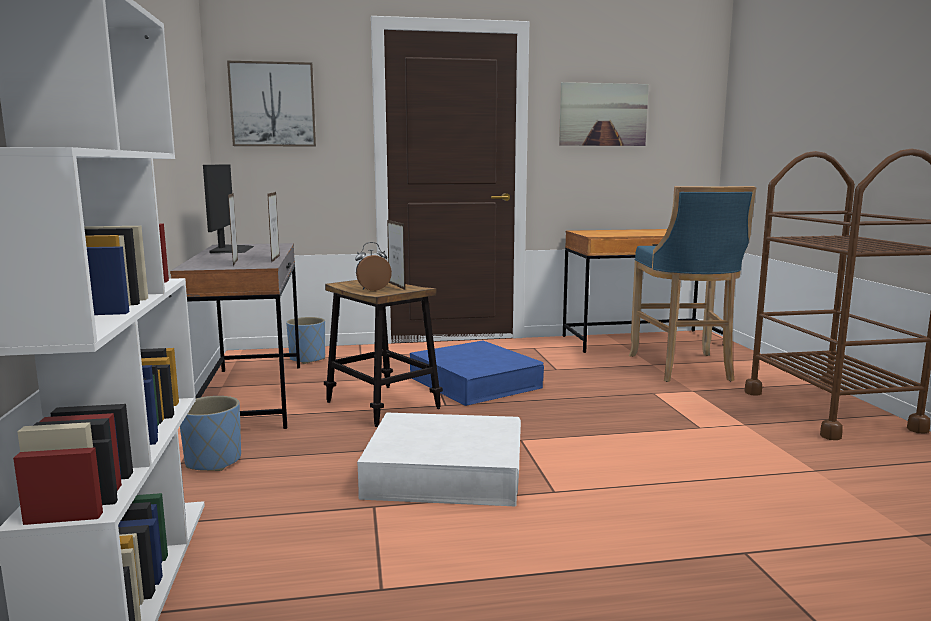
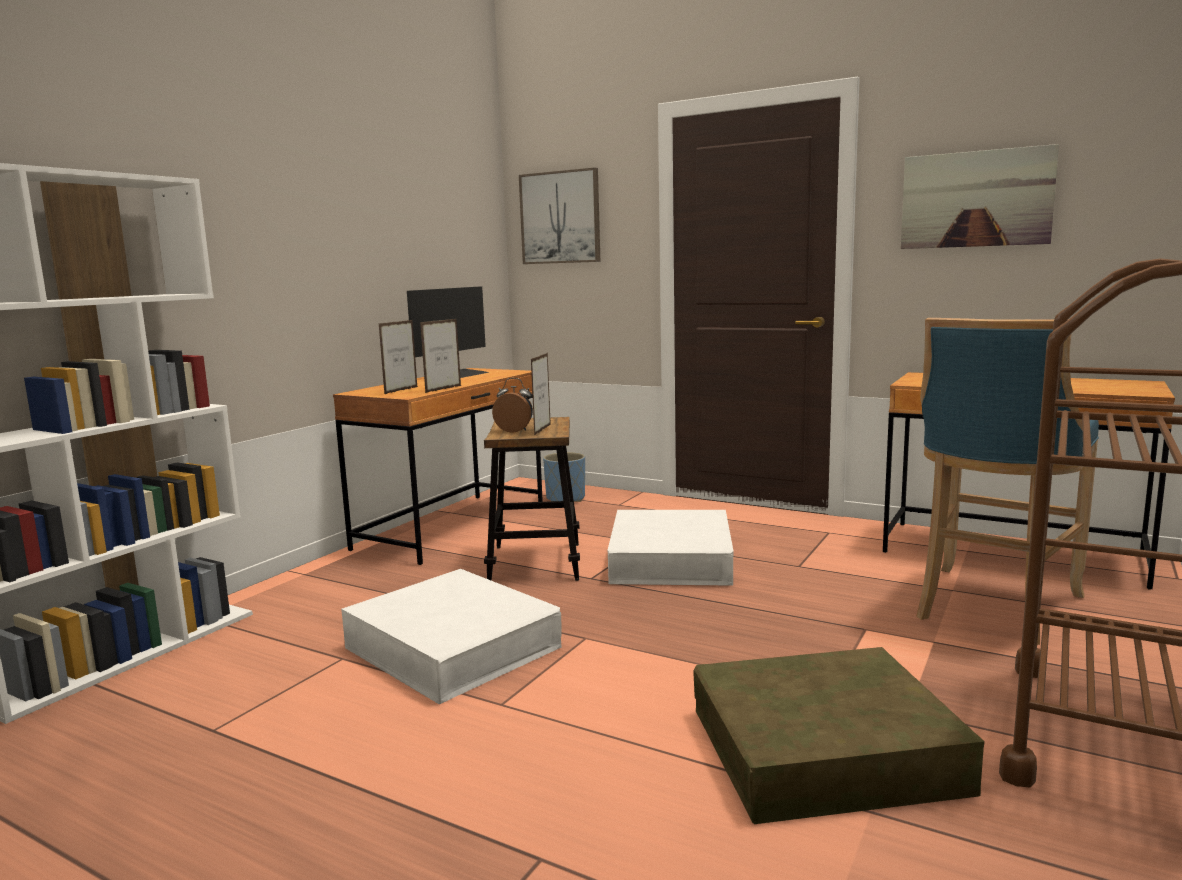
camera: 40 degrees right, 0 degrees up
(213, 461) = (322, 579): blue planter -> none
(251, 396) = (453, 527): grey desk -> brown desk
(475, 382) = (671, 560): blue storage box -> white storage box
(749, 452) = (825, 750): none -> brown storage box

